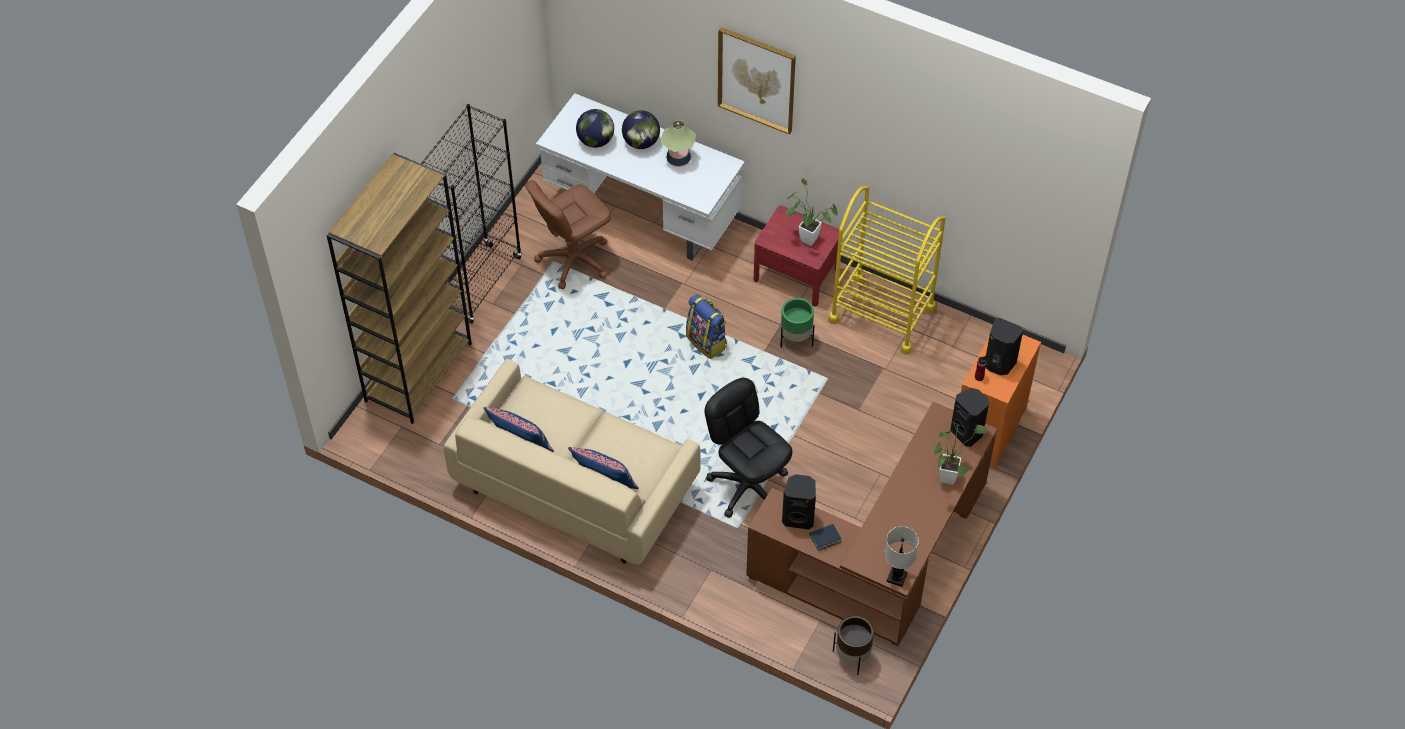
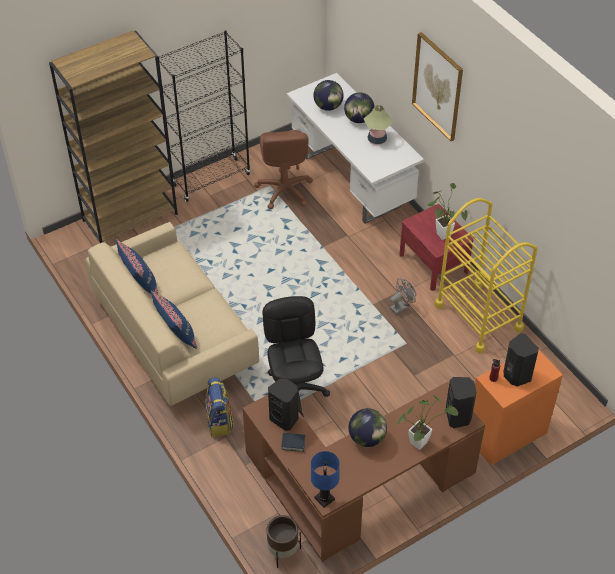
camera: 30 degrees right, 5 degrees down
(573, 259) = (284, 190): brown office chair -> brown office chair turned 90 degrees counterclockwise
(707, 342) = (336, 281): backpack -> backpack (219, 421)
(795, 339) = (401, 306): green planter -> grey fan
(895, 497) = (367, 438): none -> globe
(897, 578) = (324, 499): white table lamp -> blue table lamp

